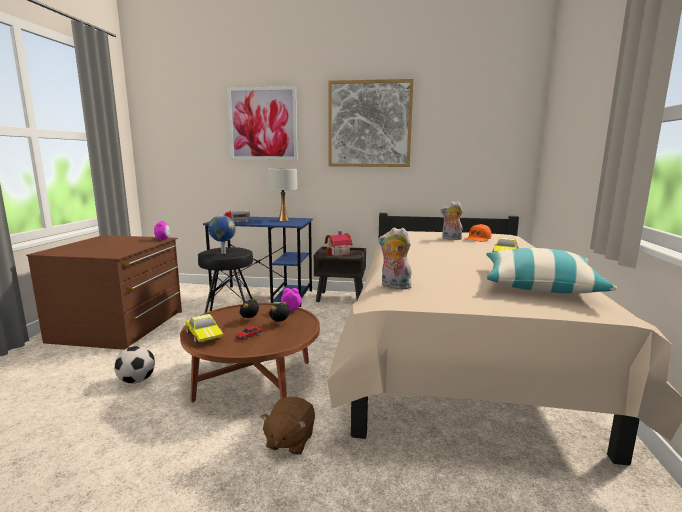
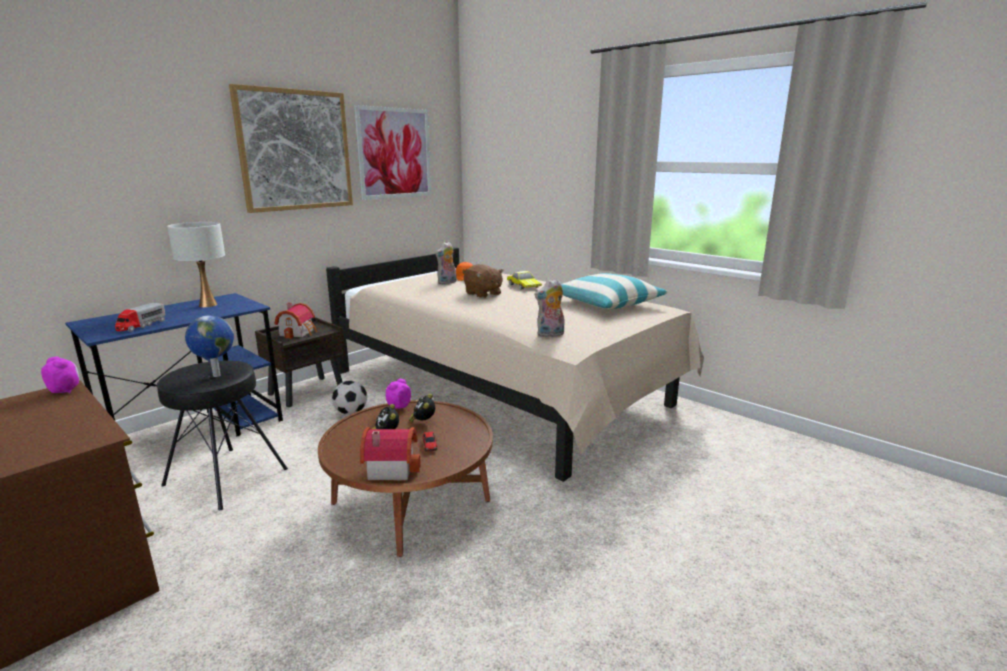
camera: 55 degrees left, 5 degrees up
(137, 381) = (283, 595): football -> football (351, 412)
(205, 334) = (390, 467): toy car -> toy house
(263, 124) = (118, 148): picture -> picture (394, 153)
(289, 441) = (537, 513): brown plush toy -> brown plush toy (483, 294)

